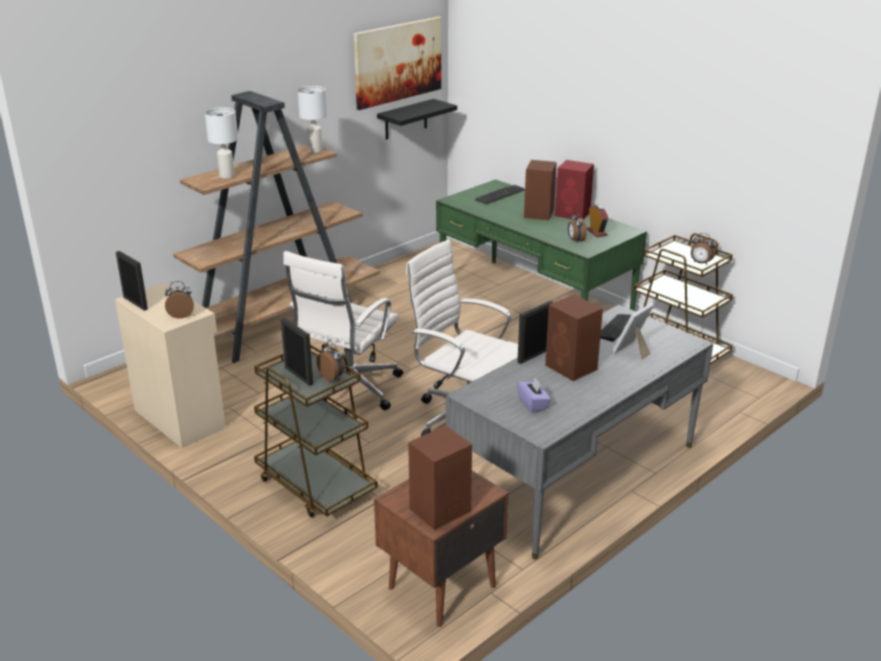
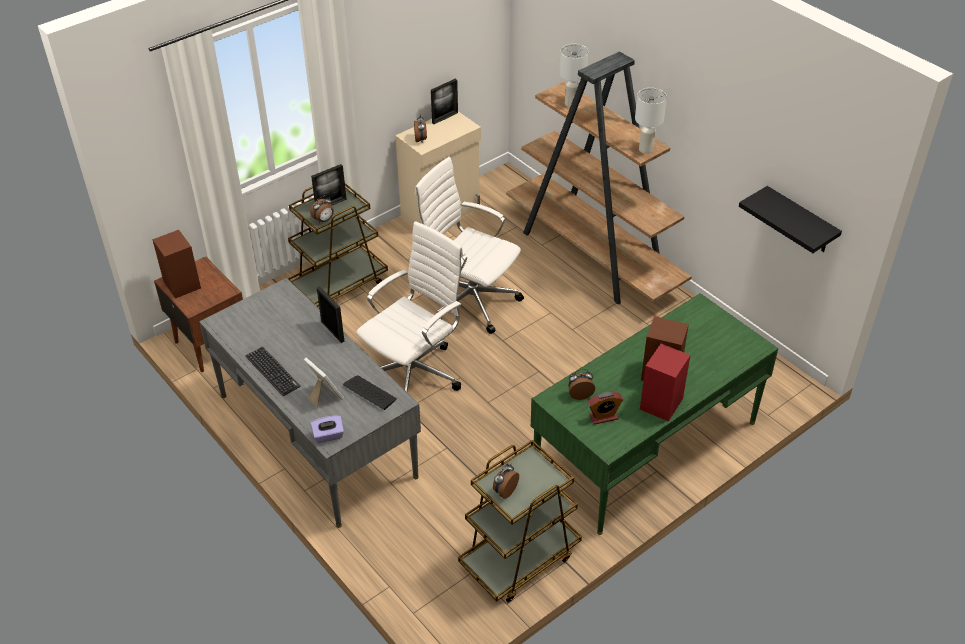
camera: 95 degrees right, 15 degrees up
(398, 62) = (805, 156): picture -> none
(500, 195) = (720, 346): keyboard -> keyboard (272, 371)
(533, 404) = (258, 322): purple tissue box -> purple tissue box (328, 436)
(572, 368) = (306, 352): brown speaker -> none

